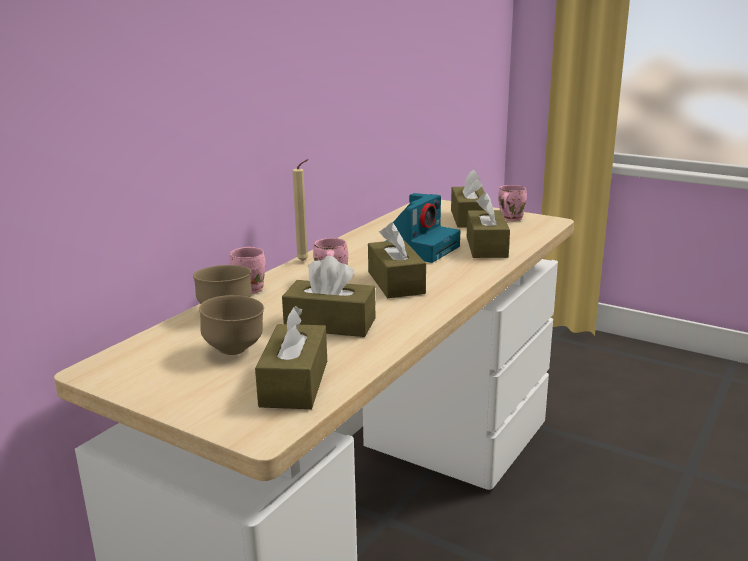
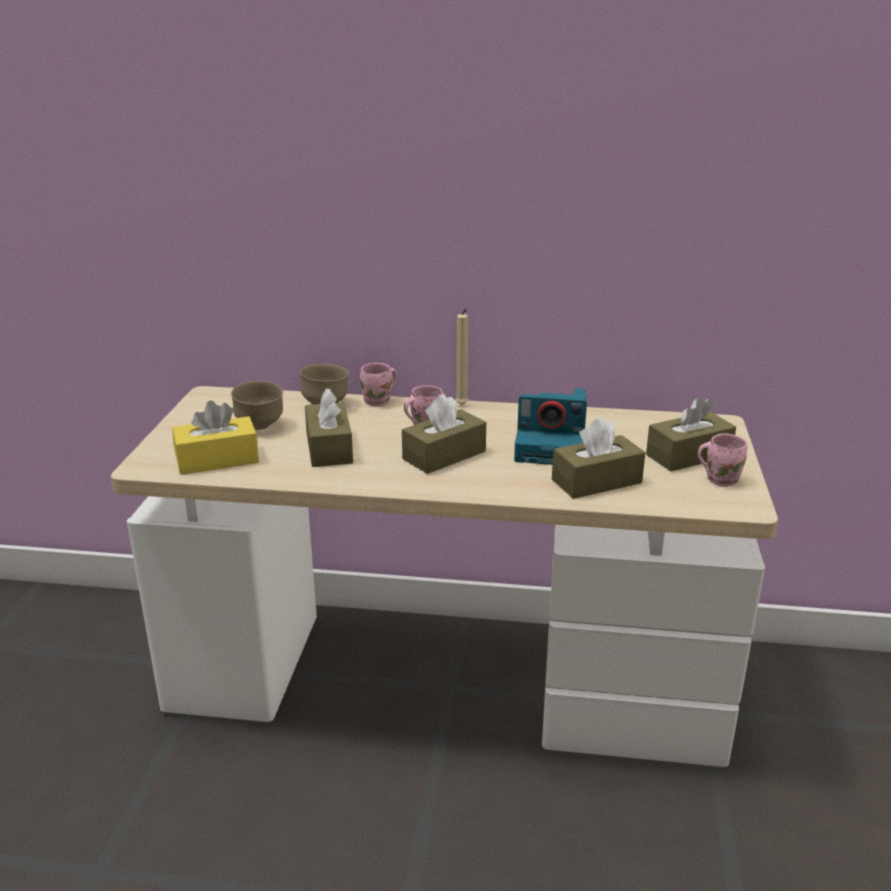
camera: 65 degrees right, 5 degrees up
(294, 383) = (217, 460): brown tissue box -> yellow tissue box

